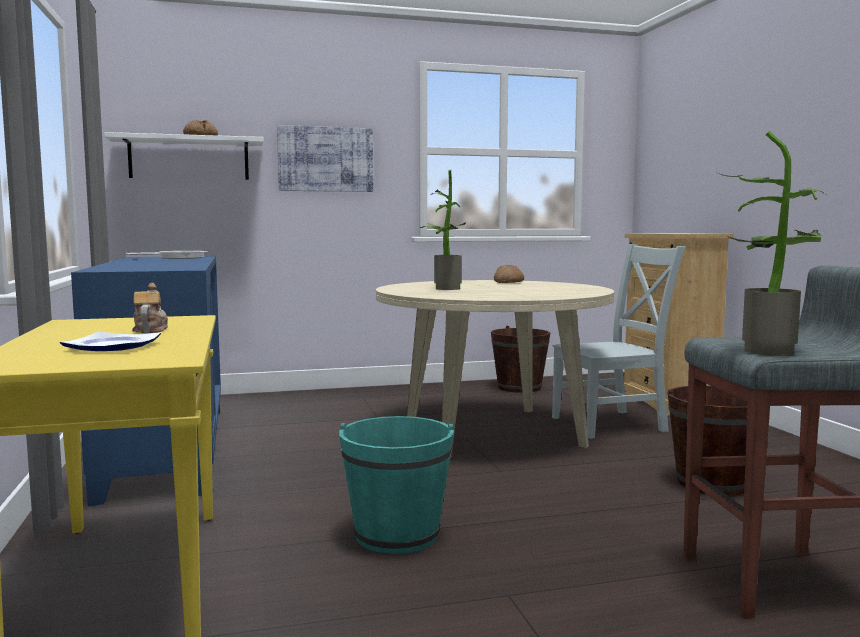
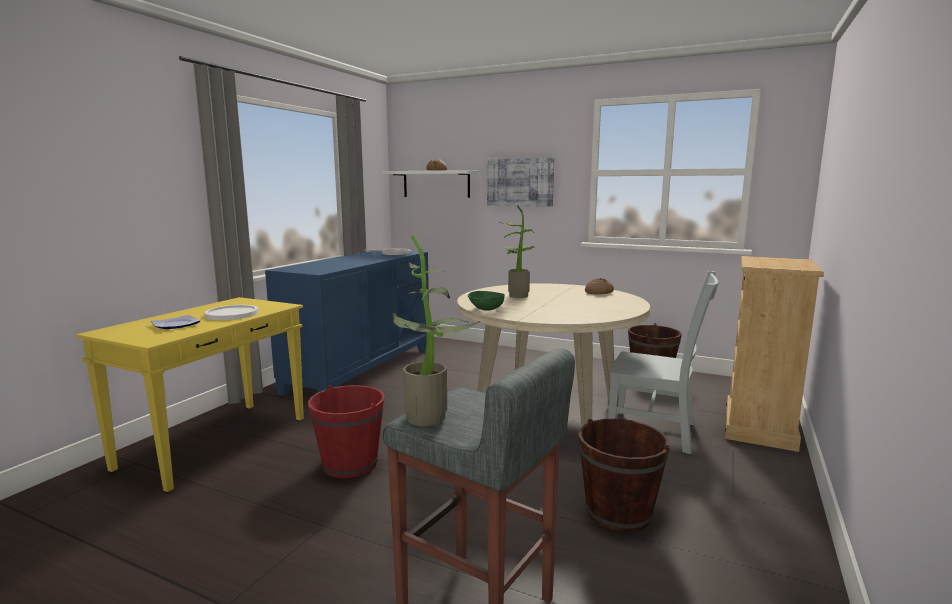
camera: 40 degrees right, 5 degrees up
(150, 330) = (232, 314): teapot -> white plate
(397, 535) = (350, 464): turquoise bucket -> red bucket
(469, 297) = (485, 309): none -> green bowl

